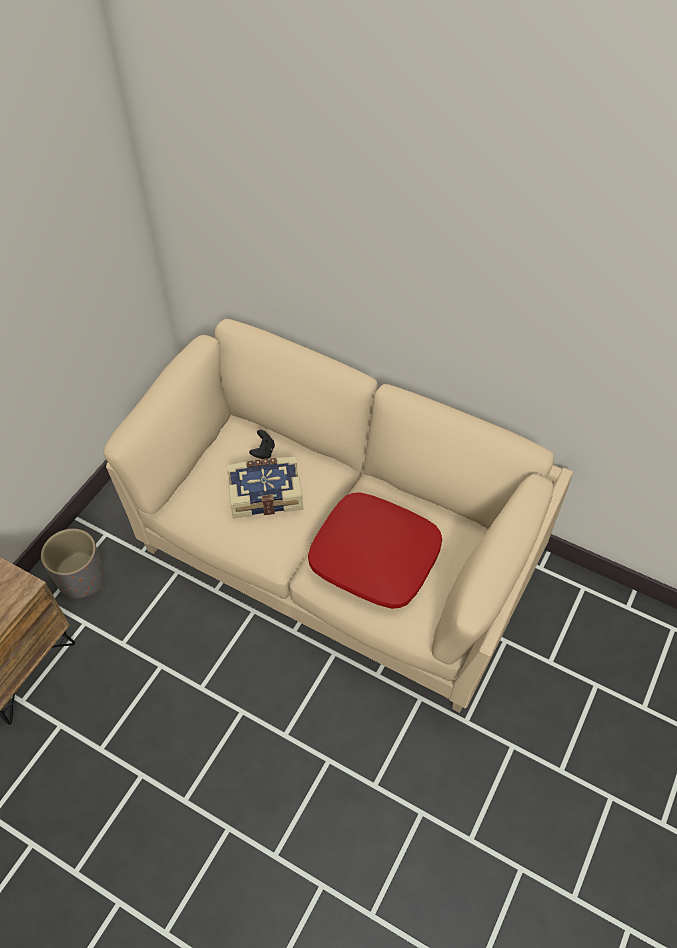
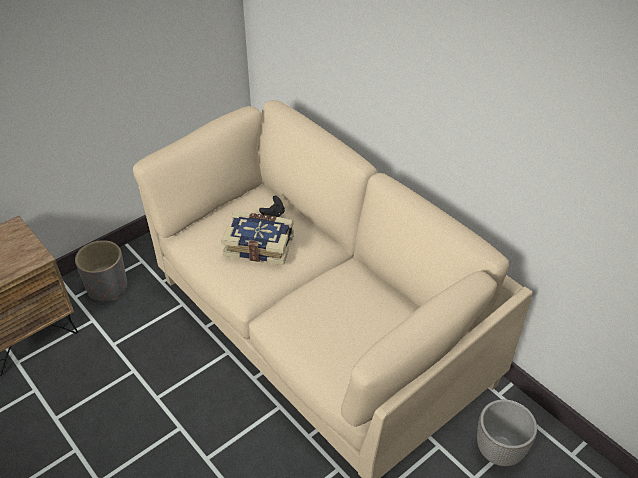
camera: 20 degrees right, 10 degrees down
(375, 557) = (327, 318): red pillow -> none
(561, 625) = (499, 450): none -> planter

